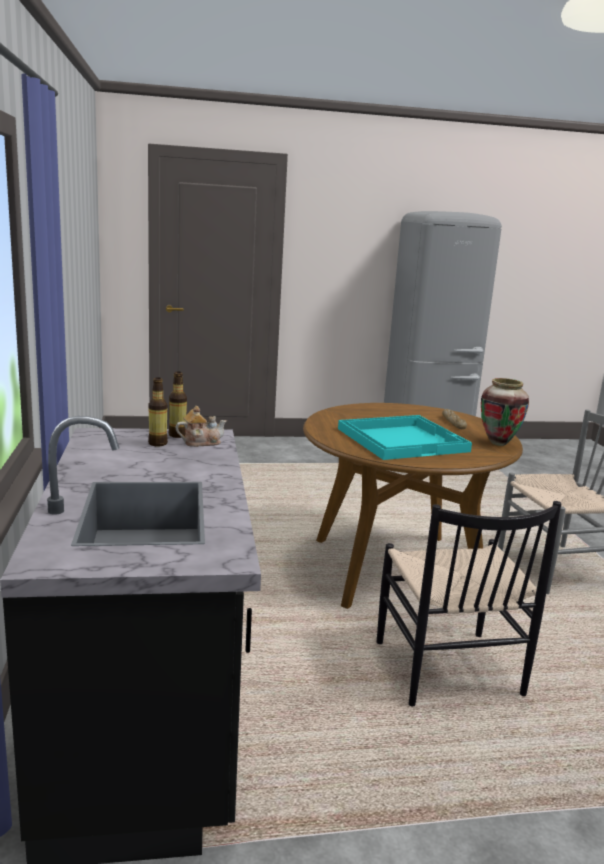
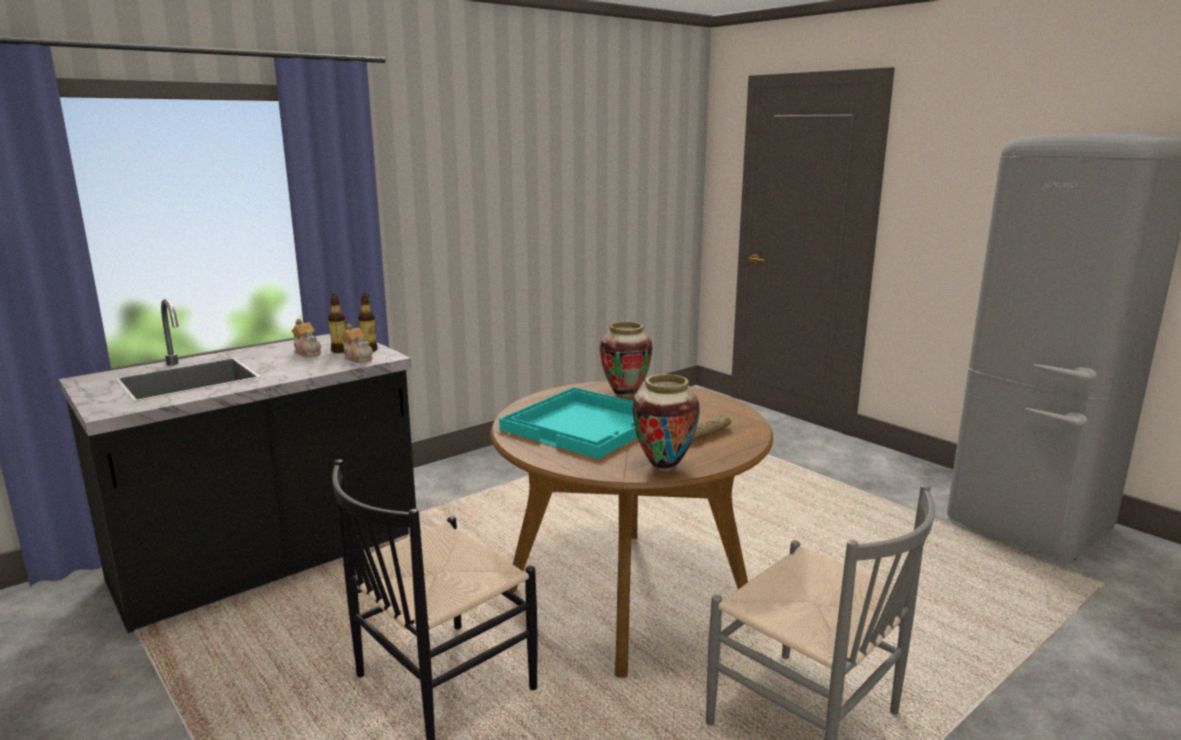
camera: 60 degrees right, 0 degrees up
(138, 453) = (308, 352): none -> teapot
(353, 418) = (625, 395): none -> vase

